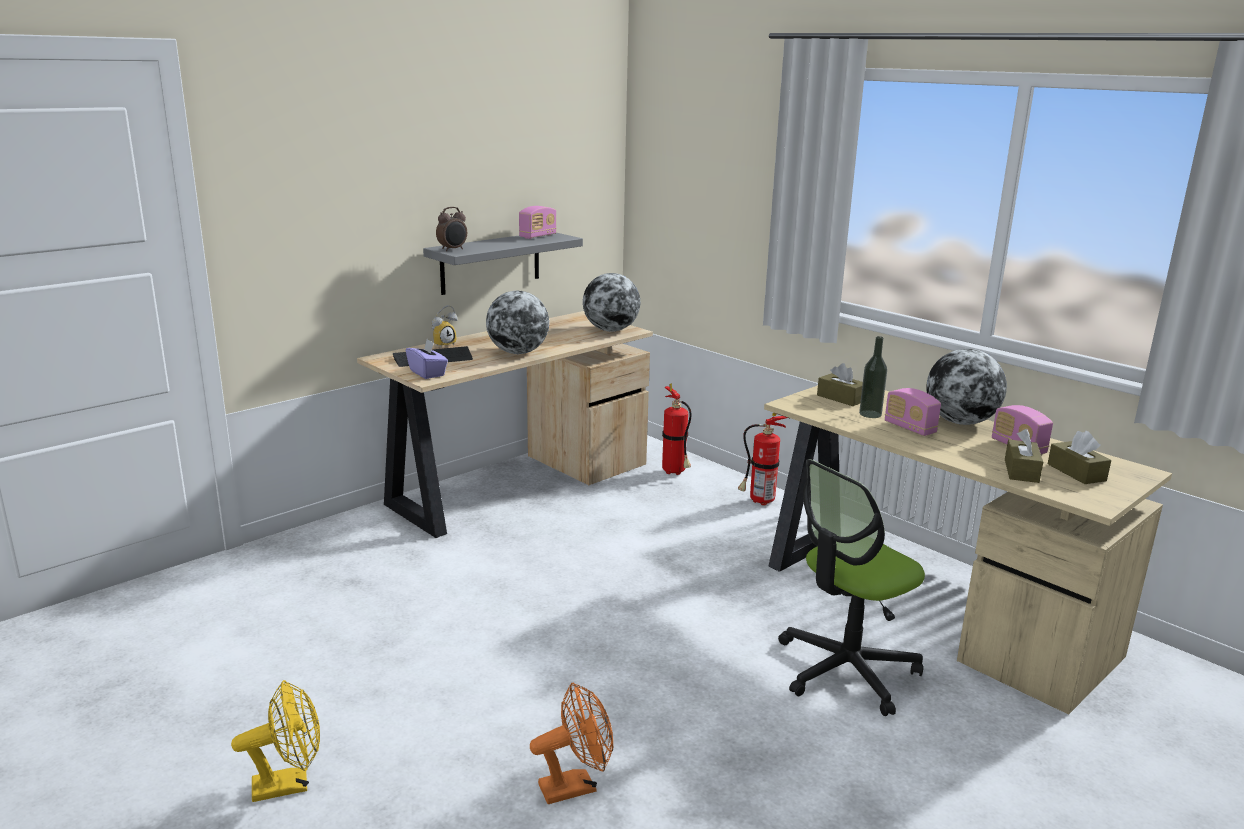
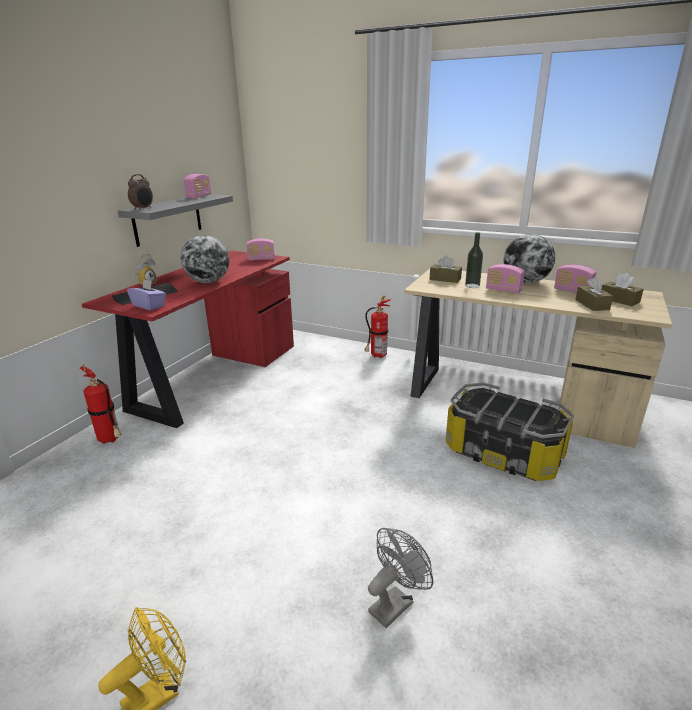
camera: 20 degrees left, 5 degrees up
(515, 483) = (214, 376): beige desk -> red desk
(575, 786) = (395, 603): orange fan -> grey fan
(611, 330) = (261, 259): globe -> radio
(675, 473) = (315, 348): fire extinguisher -> fire extinguisher (111, 440)
(846, 670) = (503, 454): office chair -> storage box

